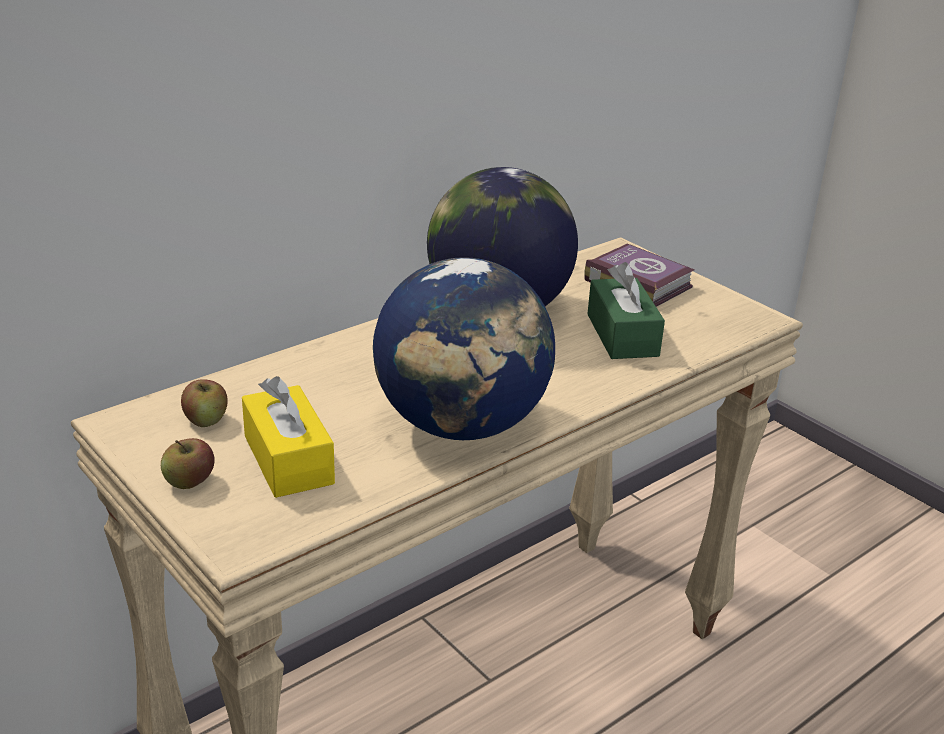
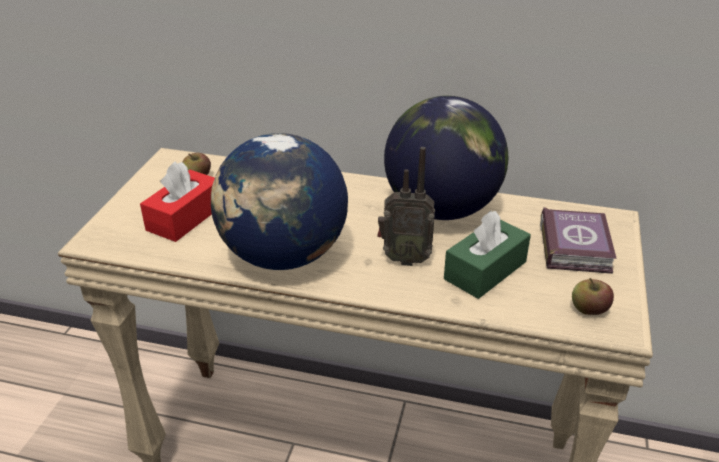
camera: 55 degrees right, 5 degrees up
(190, 481) = (137, 201): apple -> apple (589, 310)
(288, 460) = (185, 218): yellow tissue box -> red tissue box
(554, 363) = (404, 258): none -> radio

